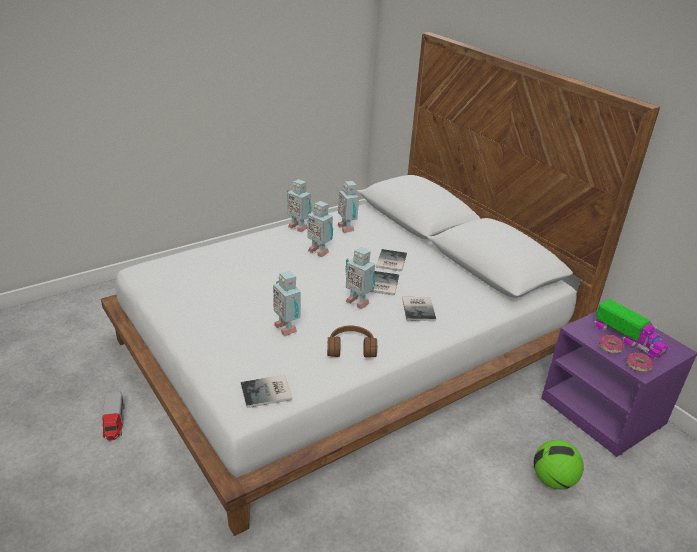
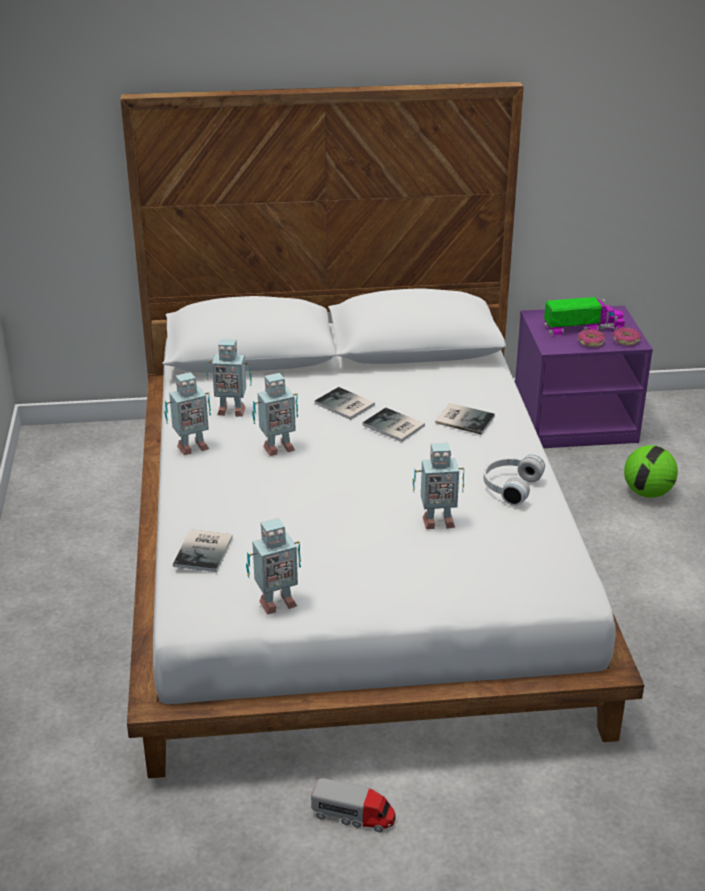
camera: 60 degrees left, 0 degrees up
(267, 392) = (558, 566): book -> book (205, 551)
(351, 348) = (509, 486): brown headphones -> white headphones
(358, 301) = (420, 454): toy robot -> toy robot (275, 603)

